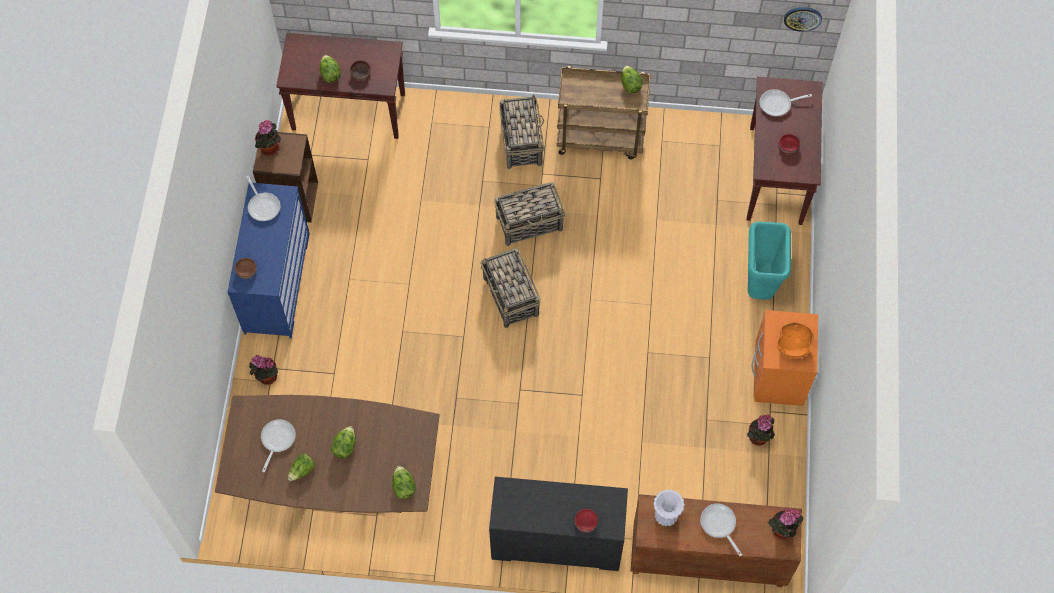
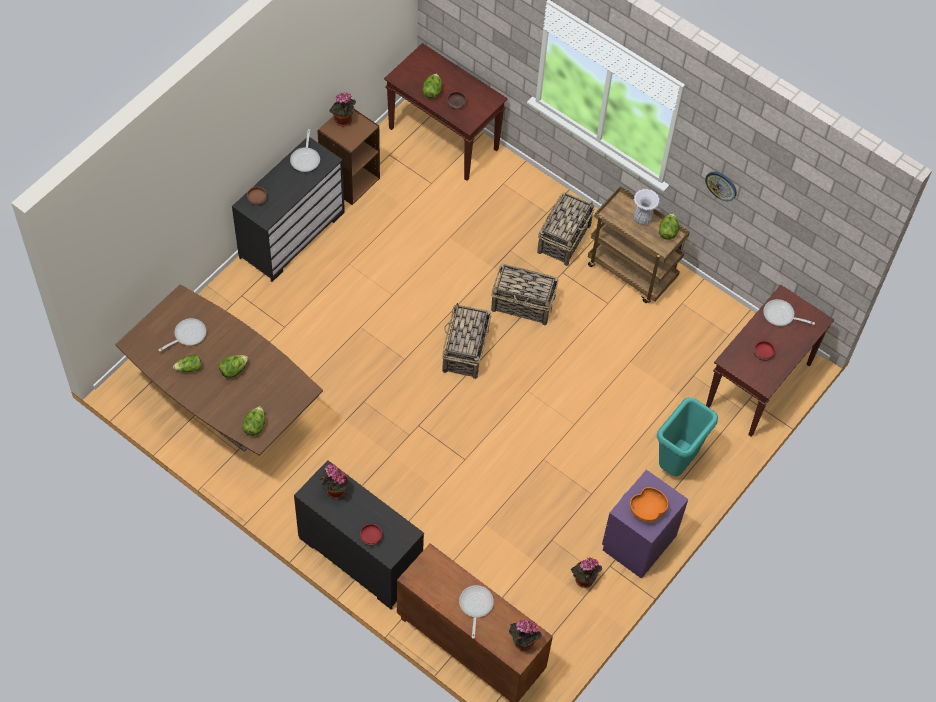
camera: 30 degrees right, 5 degrees down
(266, 377) = (231, 299): potted plant -> potted plant (334, 491)
(276, 282) = (291, 234): blue dresser -> black dresser
(665, 516) = (437, 572): white vase -> white vase (642, 218)
(777, 375) = (638, 542): orange nightstand -> purple nightstand
(802, 18) = (831, 245): wall clock -> wall clock (721, 185)

